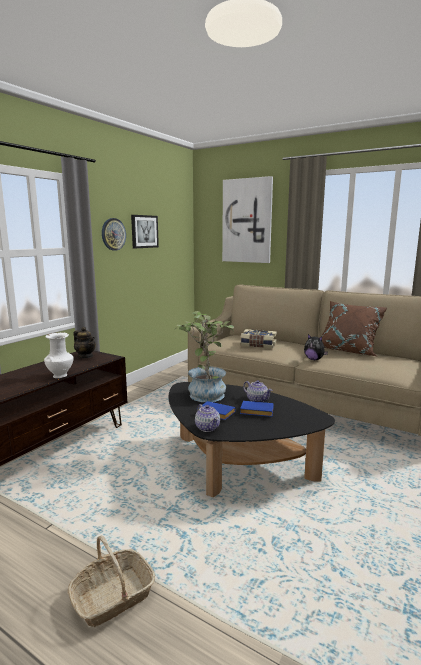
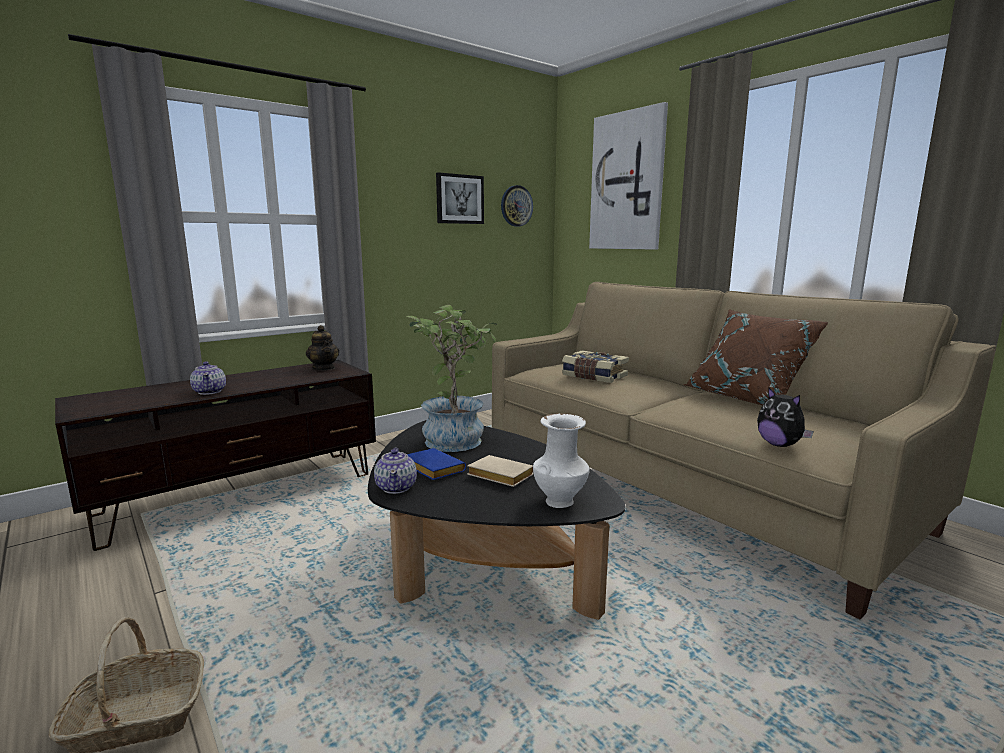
camera: 20 degrees right, 0 degrees up
(60, 375) = (259, 387): white vase -> white vase (560, 501)
(113, 234) = (403, 200): wall clock -> wall clock (516, 206)
(255, 412) = (498, 476): blue book -> beige book
(257, 400) = (522, 458): teapot -> teapot (210, 391)
(314, 359) = (669, 407): plush toy -> plush toy (779, 445)

